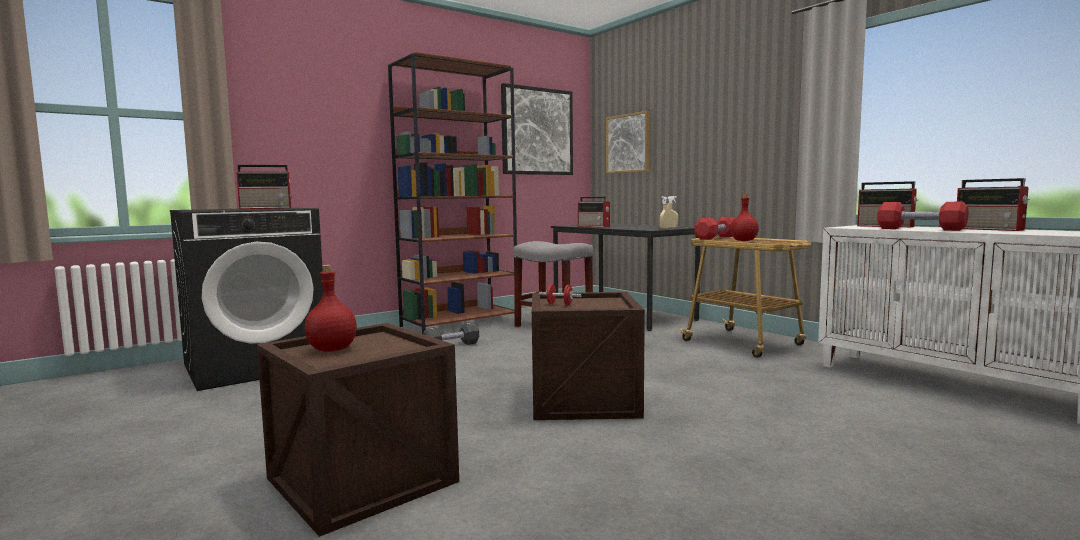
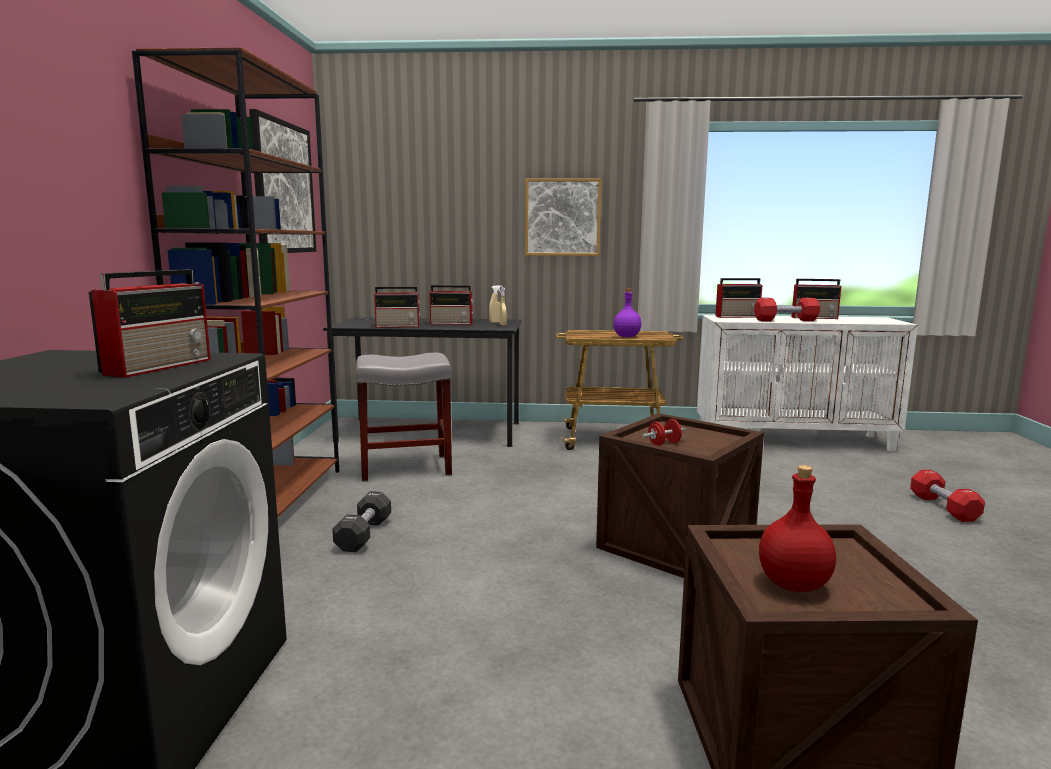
camera: 50 degrees left, 5 degrees up
(628, 143) = (395, 213): picture -> picture (562, 217)
(636, 227) = (452, 323): none -> radio
(716, 238) = (580, 334): red dumbbell -> red dumbbell (943, 508)
(743, 240) = (626, 336): red bottle -> purple bottle

